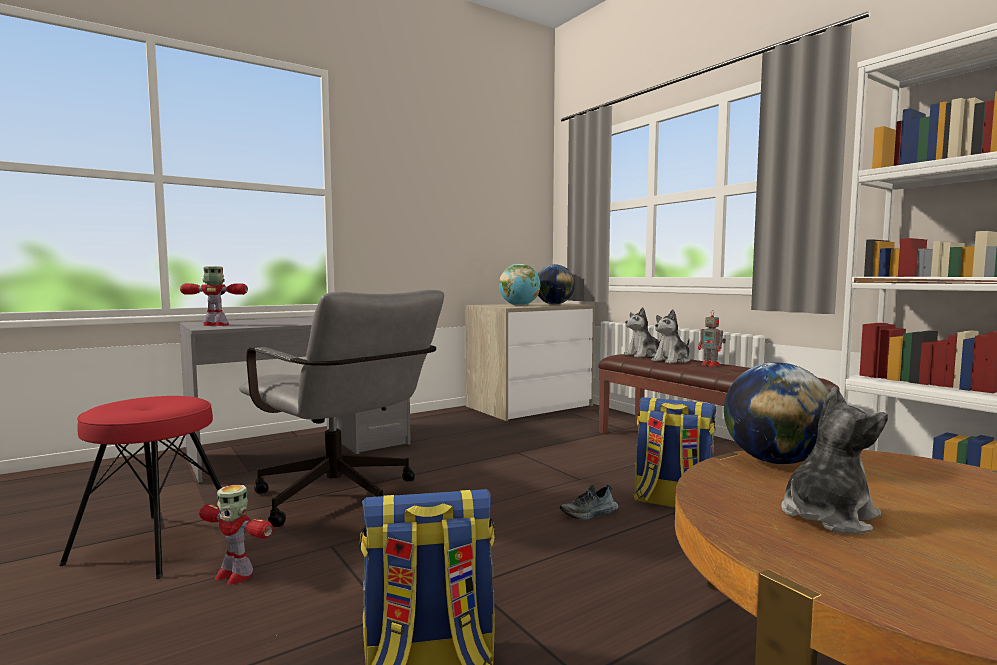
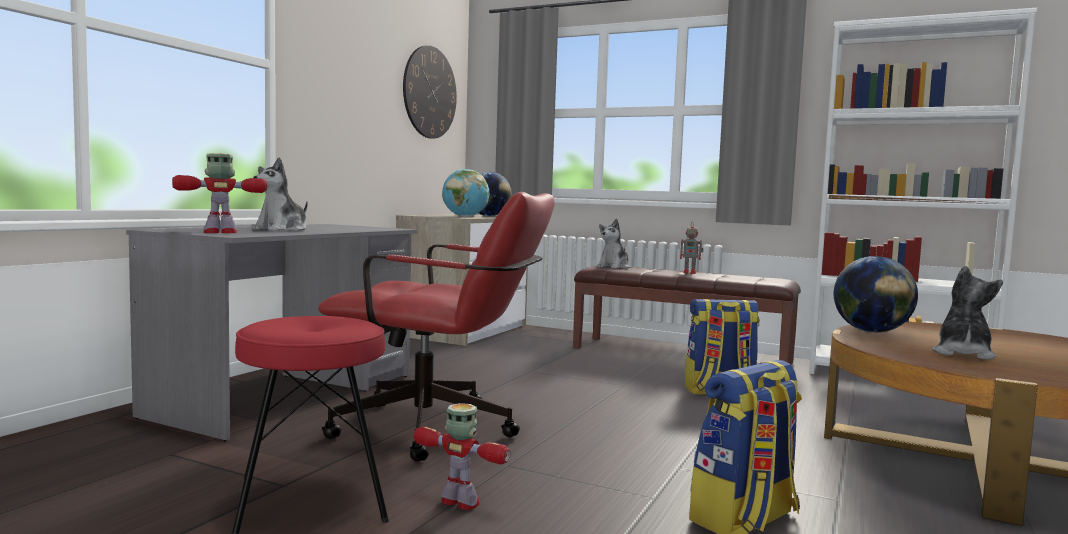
camera: 30 degrees left, 0 degrees up
(234, 575) = (461, 503): toy robot -> toy robot turned 150 degrees counterclockwise
(343, 500) = (440, 431): grey office chair -> red office chair
(505, 198) = (430, 92): none -> wall clock
(589, 514) = (675, 408): shoe -> none
(672, 361) = (651, 270): plush toy -> plush toy (281, 229)

